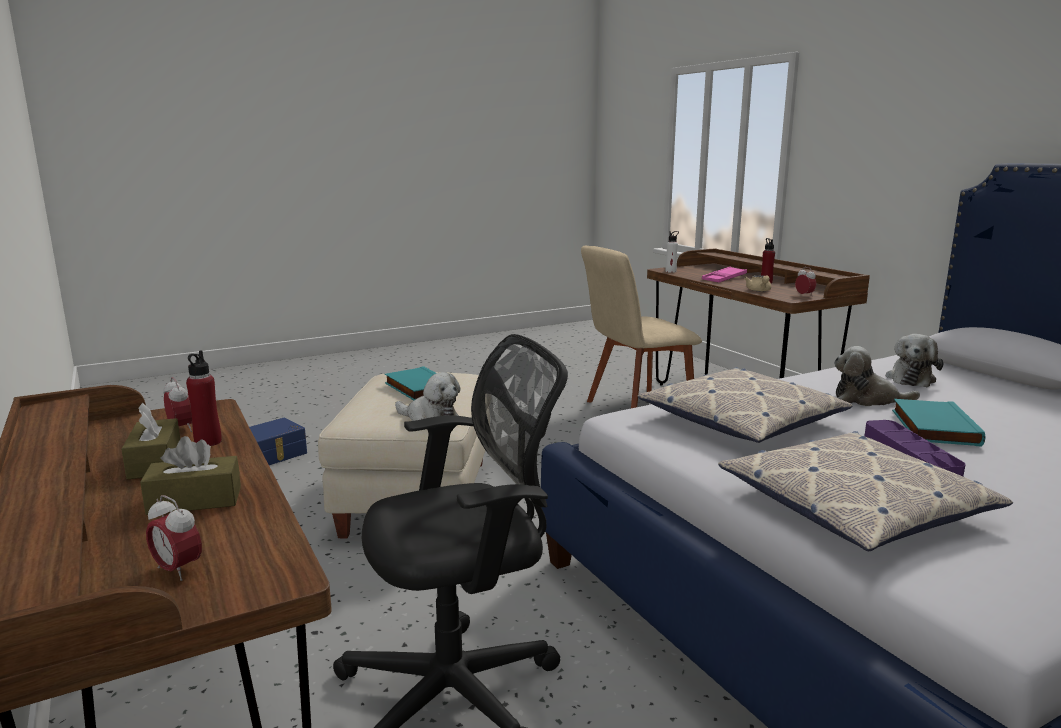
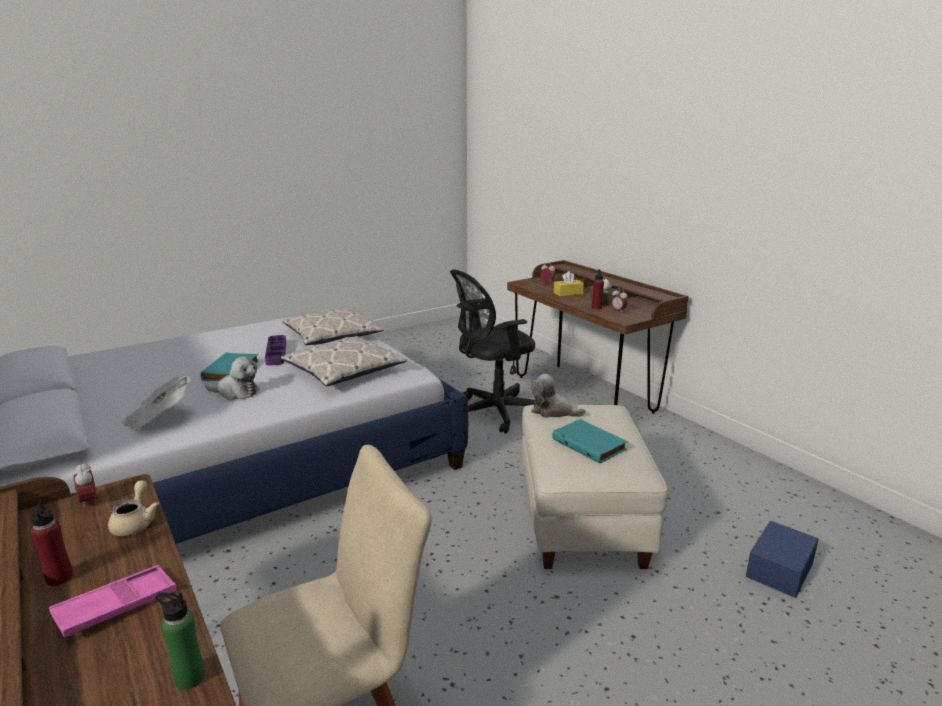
camera: 175 degrees right, 5 degrees up
(195, 500) = (568, 293): brown tissue box -> yellow tissue box
(670, 271) = (189, 677): white bottle -> green bottle
(910, 378) = (159, 419): plush toy -> newspaper

